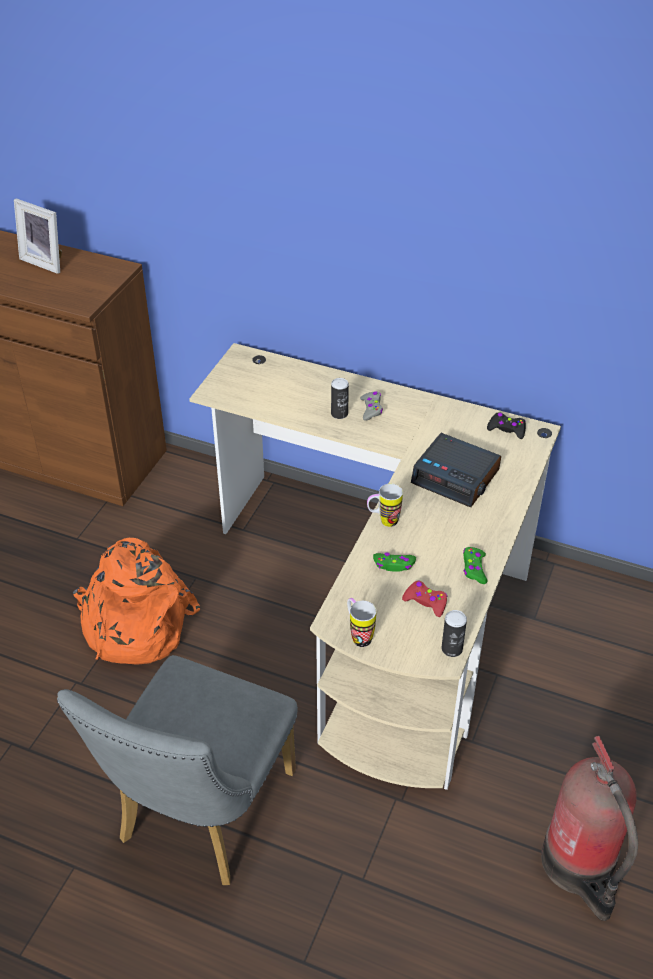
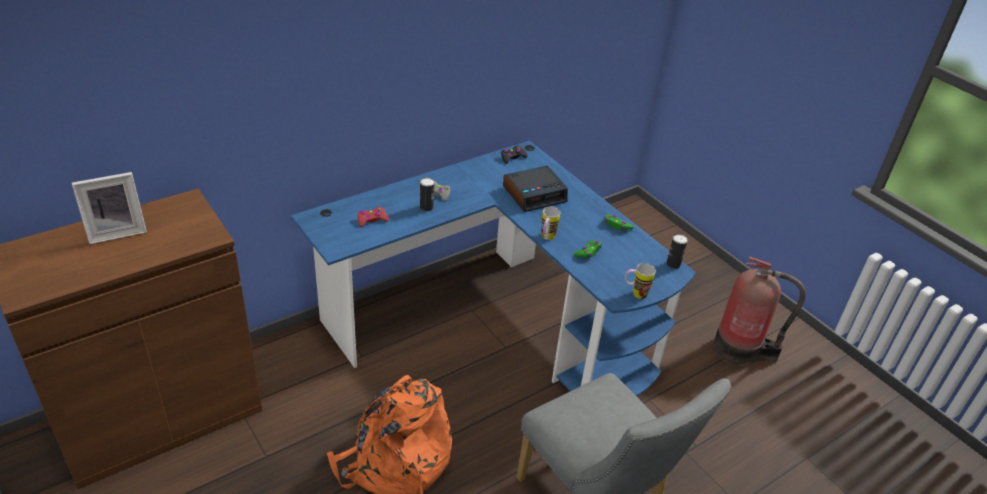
camera: 60 degrees left, 5 degrees down
(388, 603) = (497, 322): beige desk -> blue desk
(425, 602) = (628, 255): red game controller -> red game controller (372, 220)

